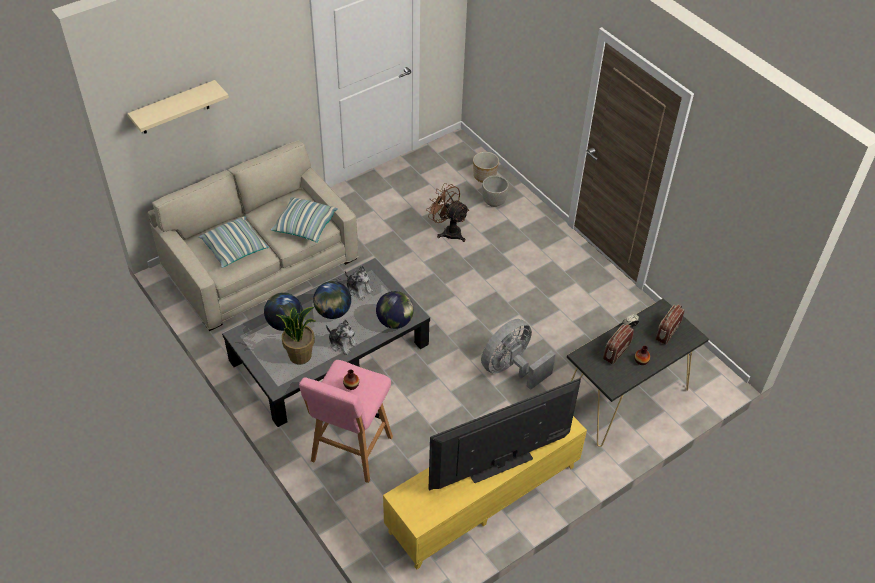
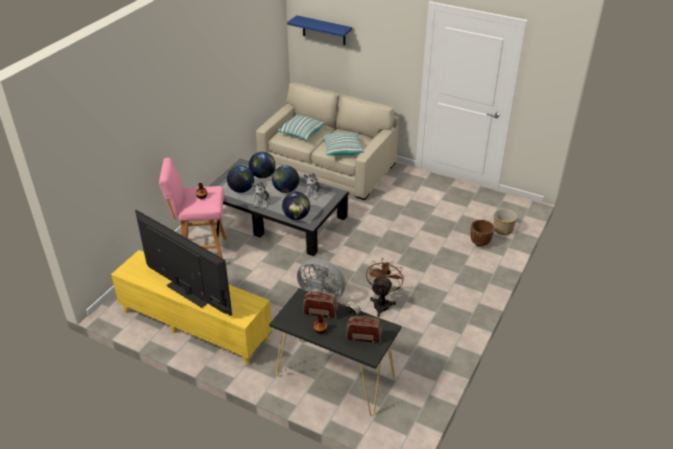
camera: 65 degrees right, 10 degrees down
(174, 108) = (324, 30): beige shelf -> blue shelf
(300, 355) = (241, 190): potted plant -> globe
(448, 231) = (428, 230): brown fan -> brown fan (382, 303)
(494, 202) = (480, 243): grey planter -> brown planter

